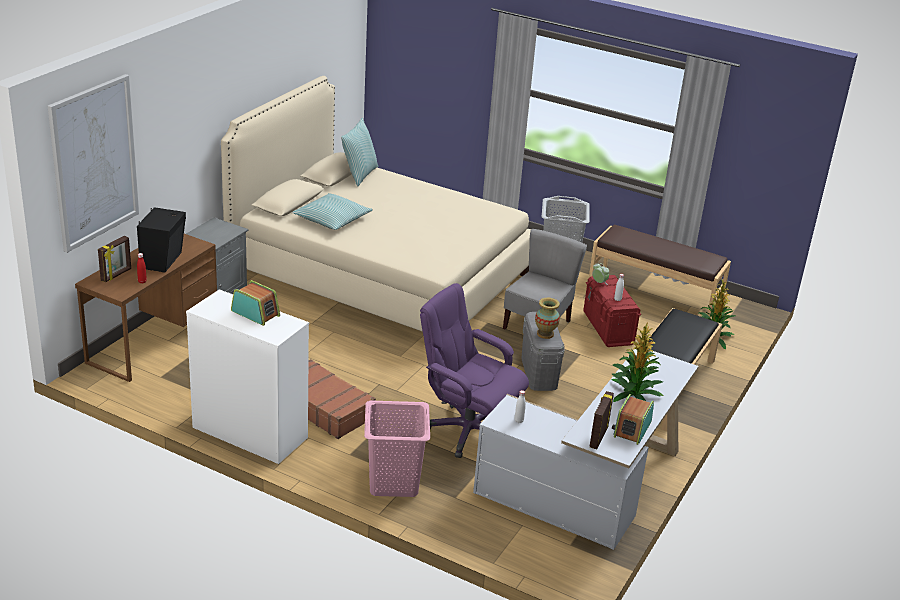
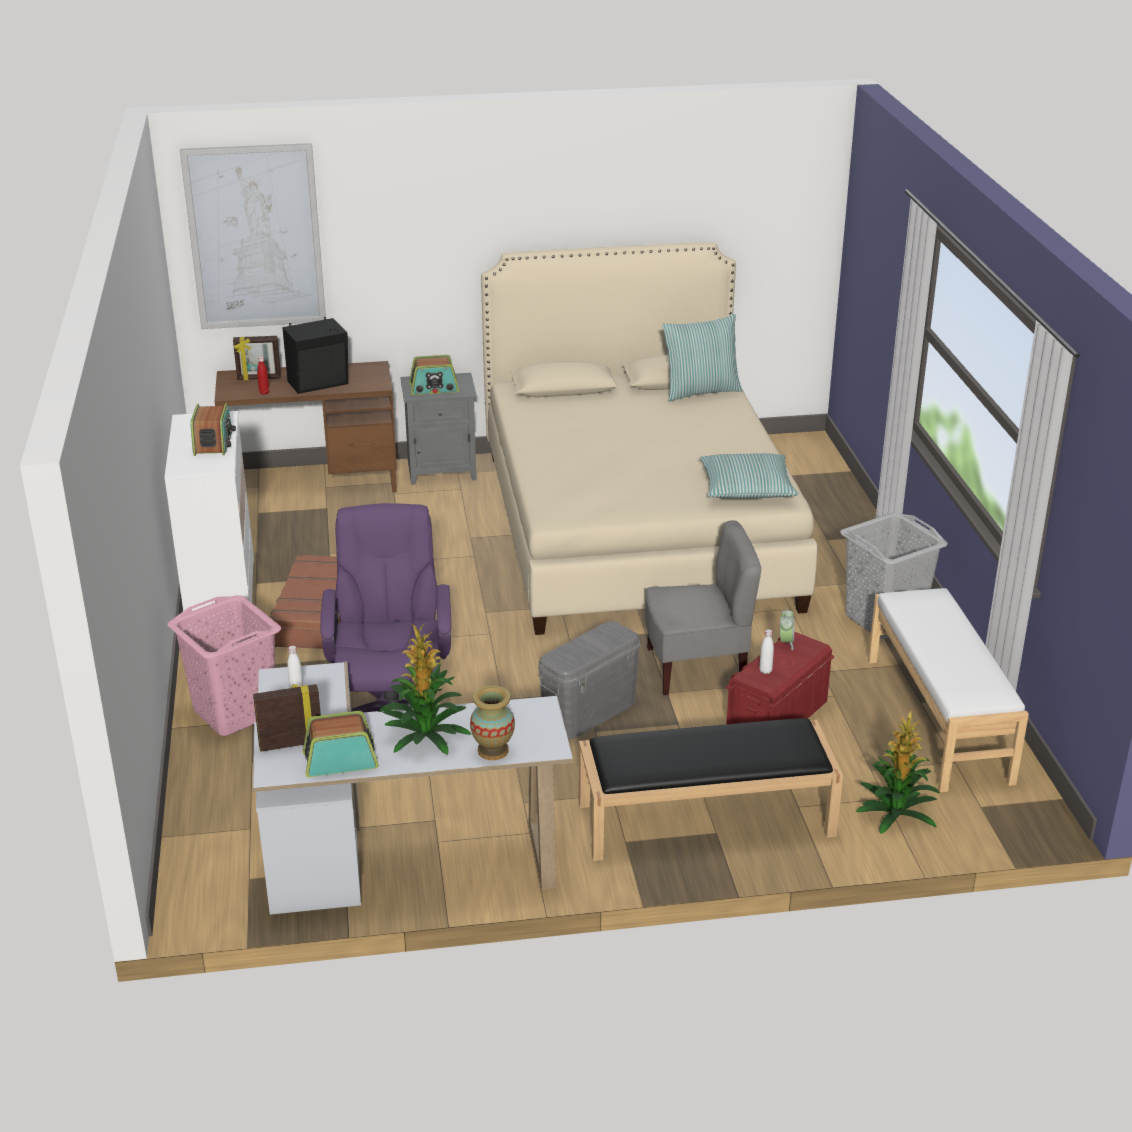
camera: 55 degrees right, 0 degrees up
(215, 235) = (434, 388): none -> radio
(332, 219) = (567, 420): pillow -> pillow (746, 488)
(545, 334) = (577, 650): vase -> vase (493, 750)
(655, 292) = (939, 719): brown bench -> white bench

